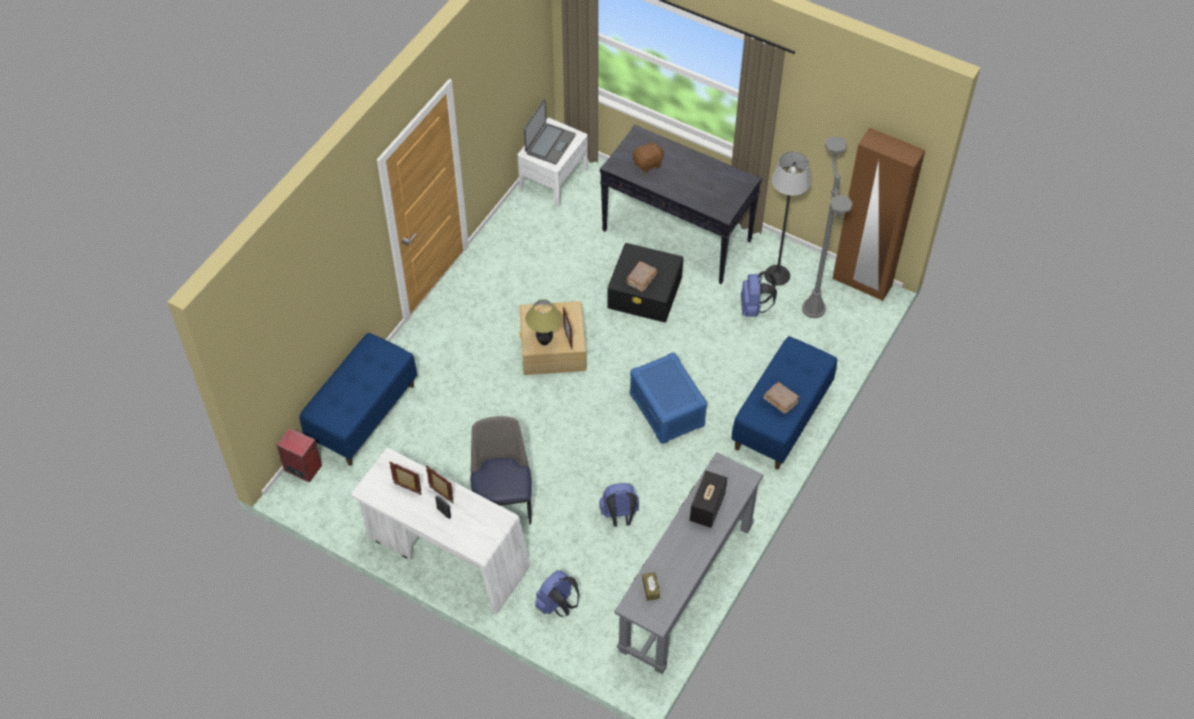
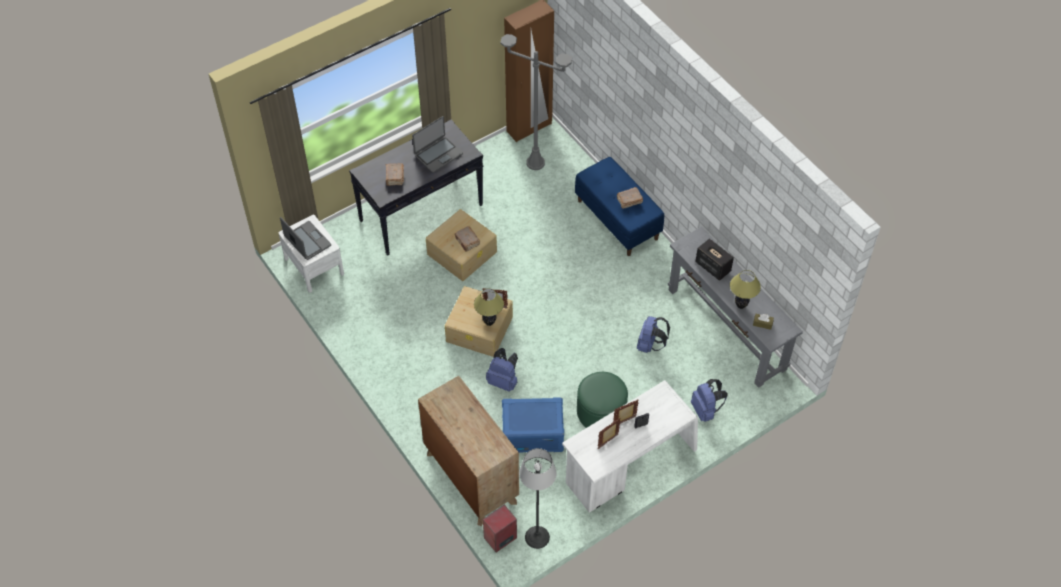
camera: 65 degrees left, 0 degrees up
(363, 414) = (471, 478): blue bench -> brown dresser
(503, 501) = (601, 412): chair -> green ottoman
(645, 292) = (462, 252): black storage box -> beige storage box
(648, 164) = (394, 177): brown plush toy -> brown book
(665, 556) = (741, 305): none -> table lamp
(667, 409) = (574, 281): blue storage box -> blue storage box (533, 434)
(703, 187) = (438, 154): none -> laptop
(754, 308) = (515, 195): blue backpack -> blue backpack (503, 381)
(777, 275) = (494, 170): floor lamp -> floor lamp (537, 537)

